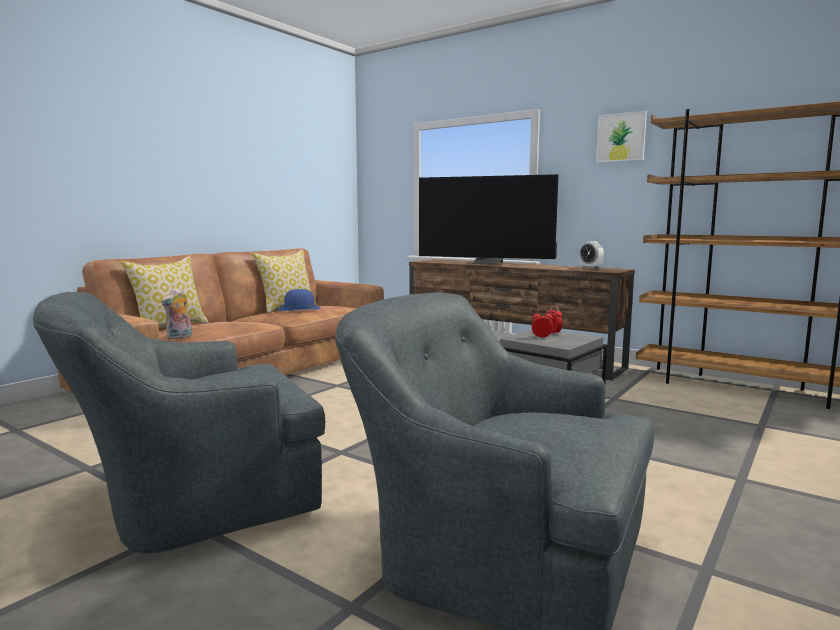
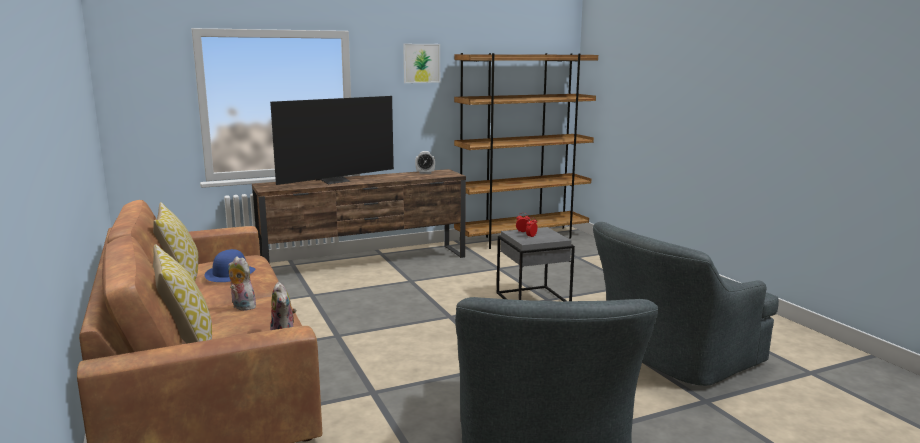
camera: 60 degrees left, 5 degrees up
(235, 321) = (241, 307): none -> plush toy

